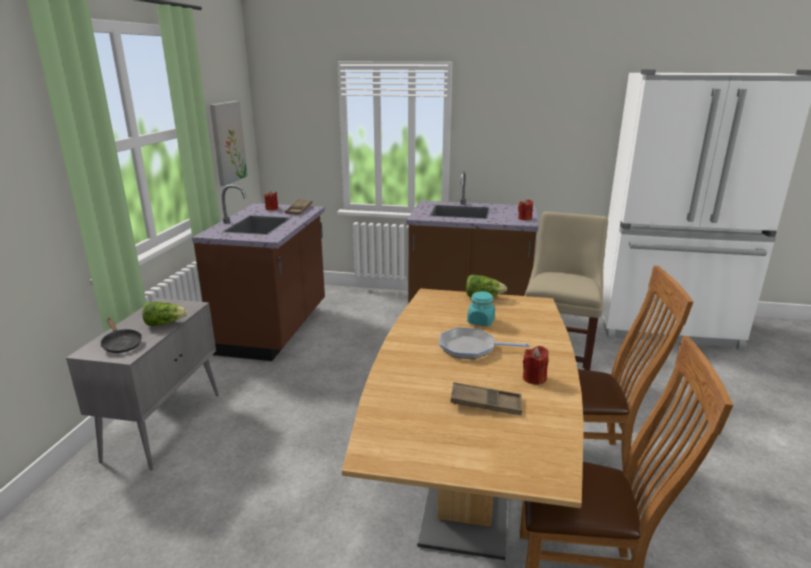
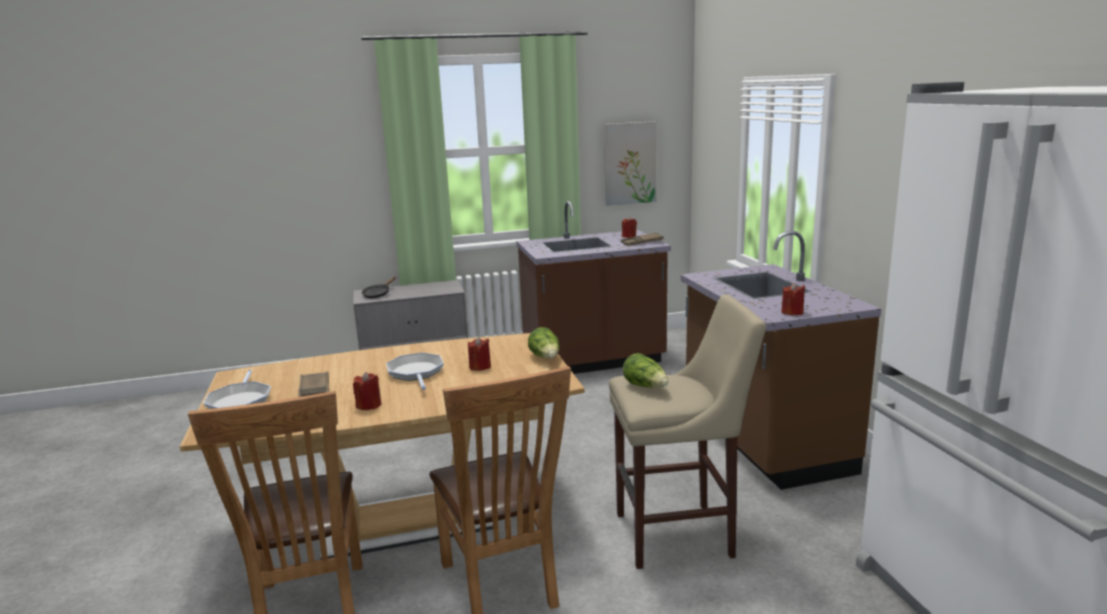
camera: 65 degrees right, 5 degrees down
(165, 323) = (417, 293): lettuce -> lettuce (646, 386)
(469, 453) = (240, 401): none -> frying pan
(480, 321) = (480, 367): turquoise jar -> red candle

